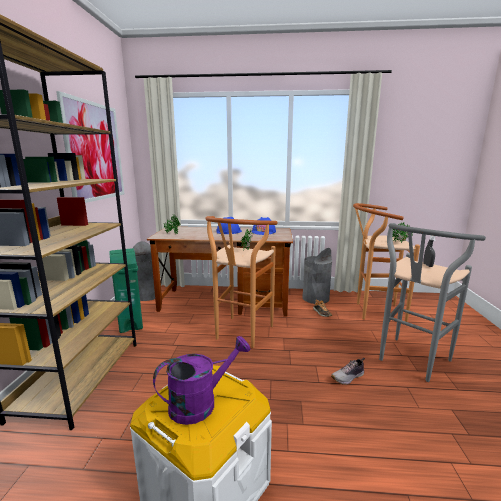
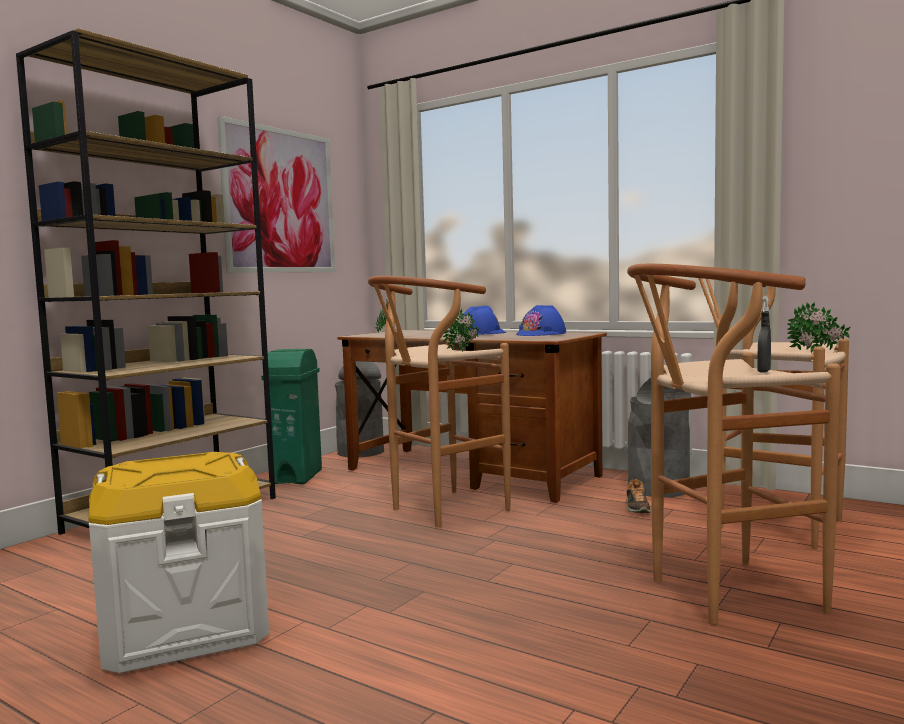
camera: 30 degrees right, 10 degrees down
(201, 402) = (166, 469): purple watering can -> none
(348, 377) = (551, 586): shoe -> none
(410, 362) = (719, 595): grey stool -> brown stool

